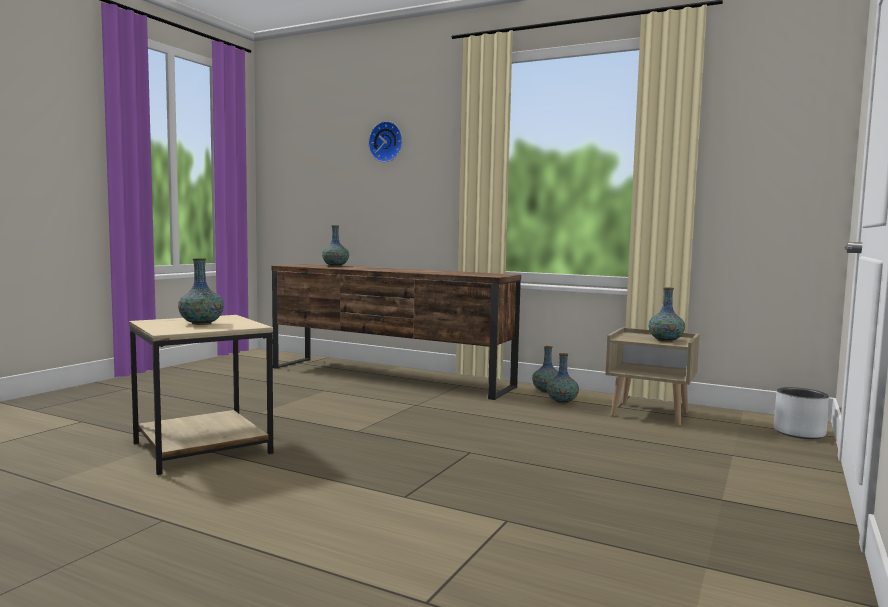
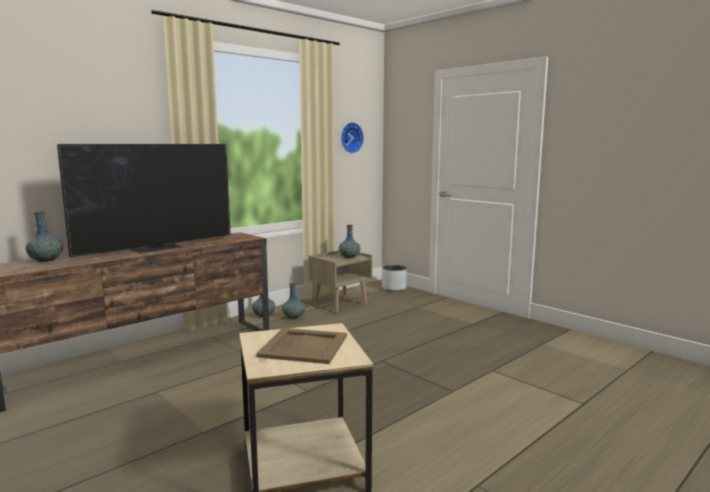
camera: 70 degrees left, 5 degrees up
(201, 323) = (303, 346): vase -> beige tray
(387, 142) = (62, 108): wall clock -> wall clock (350, 137)
(407, 270) = (158, 247): none -> television

